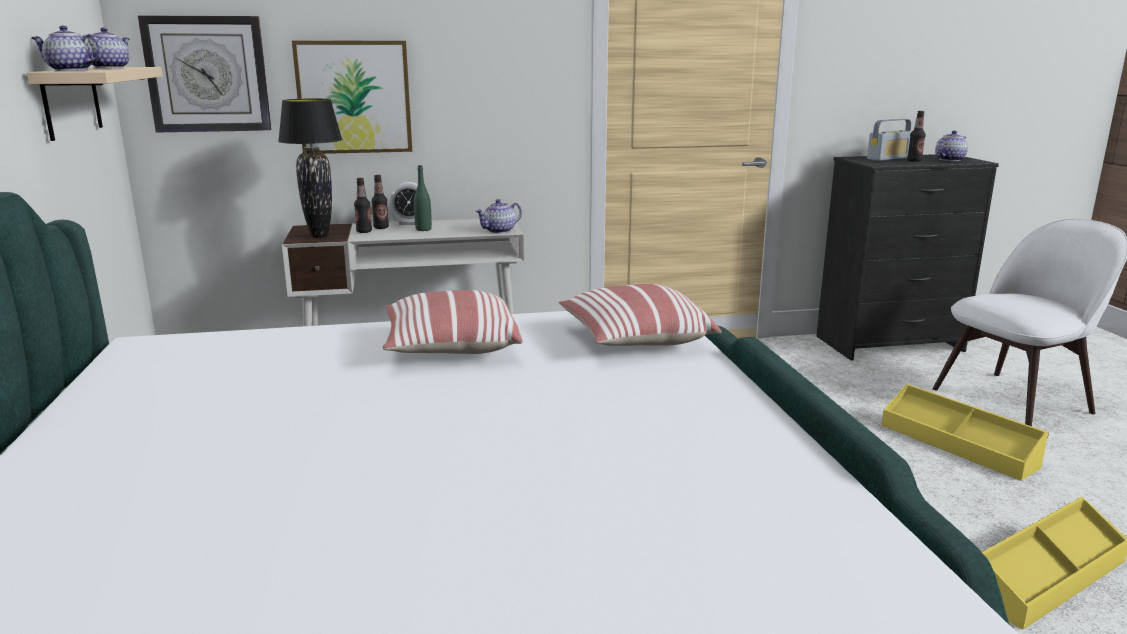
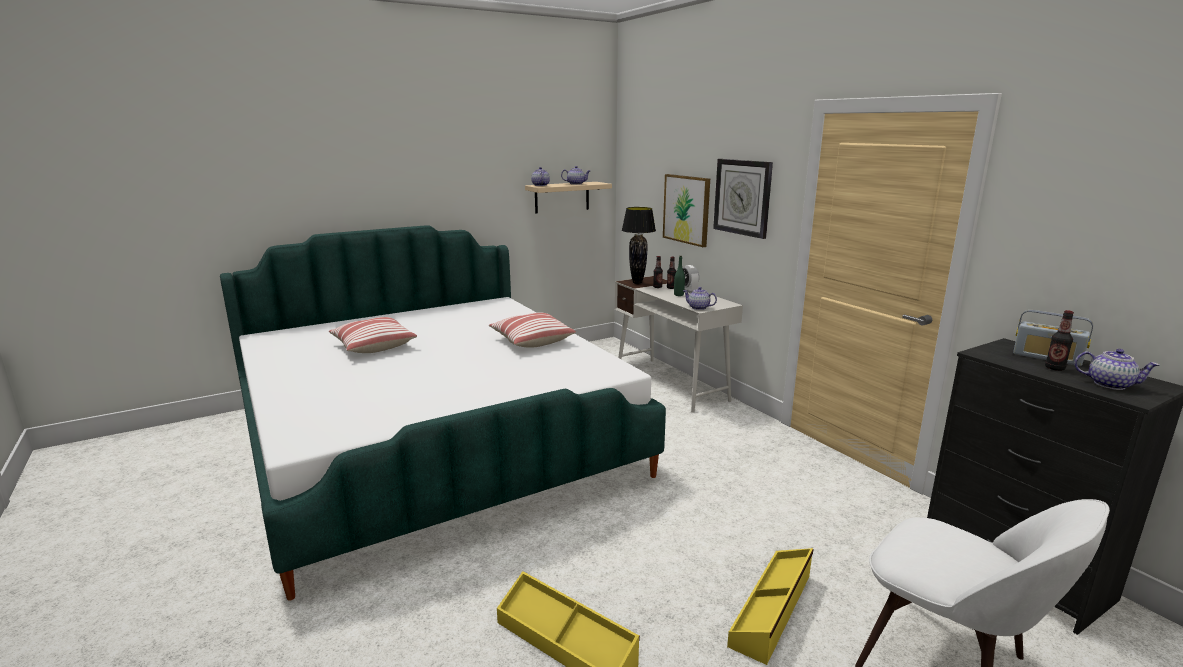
camera: 70 degrees right, 0 degrees up
(207, 74) = (640, 188): wall clock -> wall clock (742, 197)
(634, 340) = (571, 373): pillow -> pillow (373, 346)

